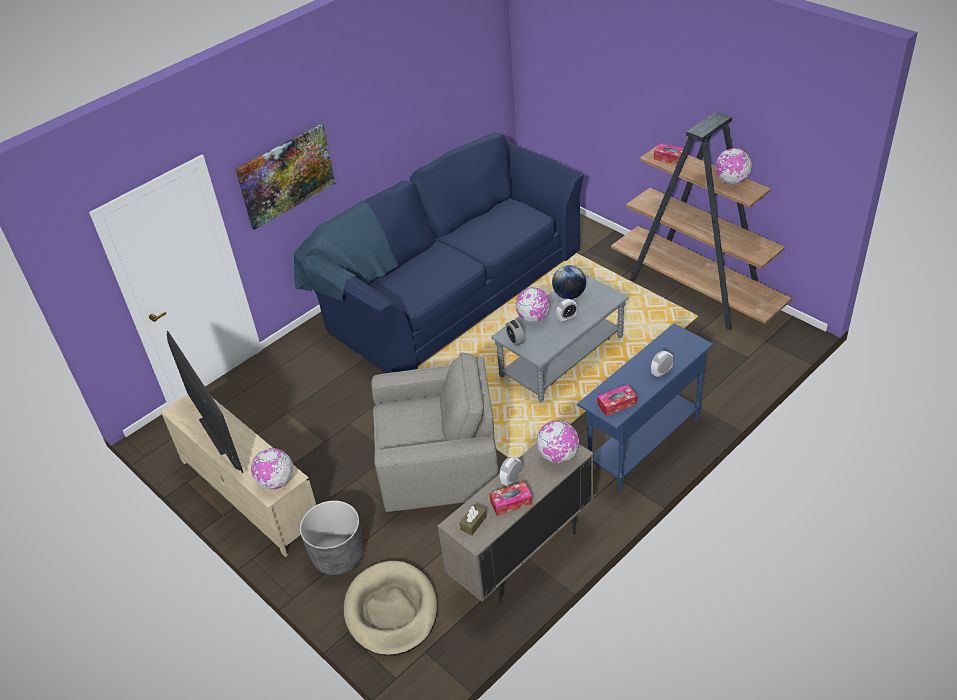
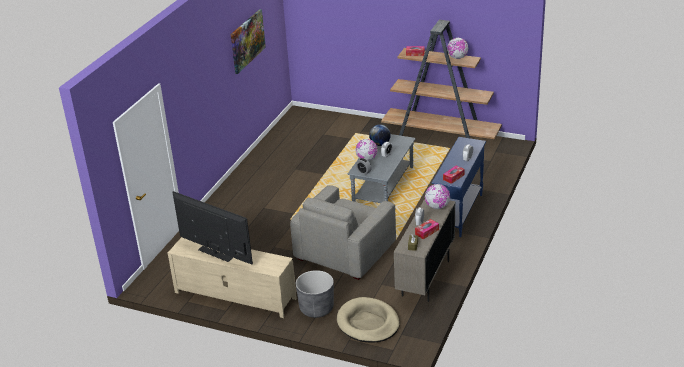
camera: 25 degrees left, 10 degrees down
(276, 482) = (274, 265): globe -> none
(286, 175) = (193, 98): picture -> picture (247, 40)
(438, 462) = (345, 251): grey armchair -> grey armchair turned 150 degrees clockwise
(449, 287) = (287, 166): blue sofa -> none

